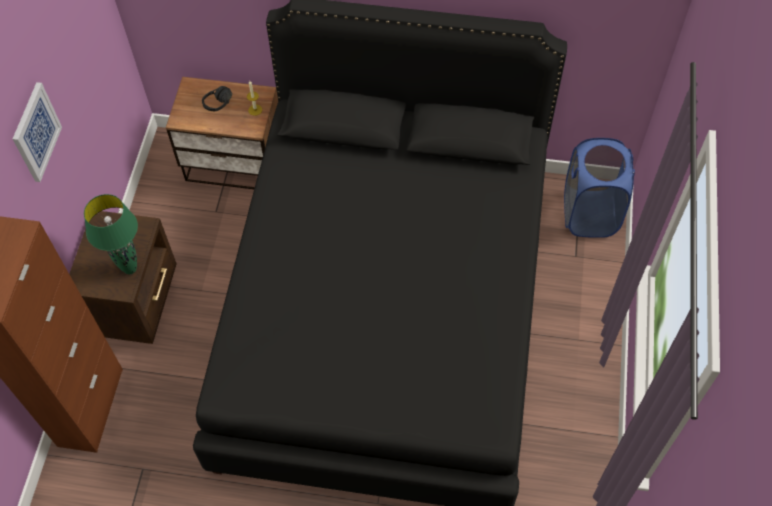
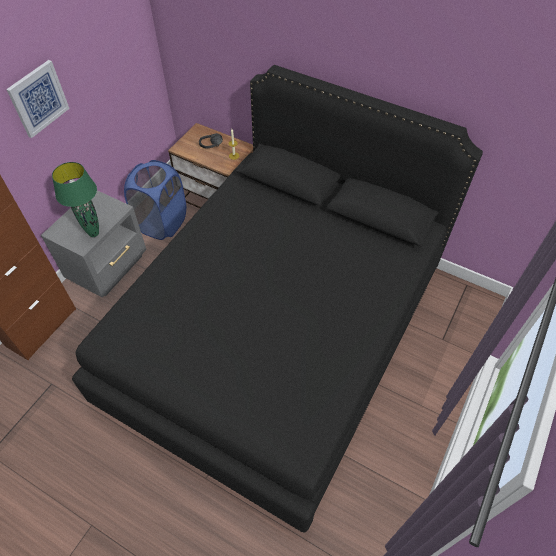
camera: 20 degrees right, 5 degrees down
(136, 302) = (109, 267): brown nightstand -> grey nightstand
(589, 214) = (465, 311): blue laundry basket -> blue laundry basket (162, 223)

